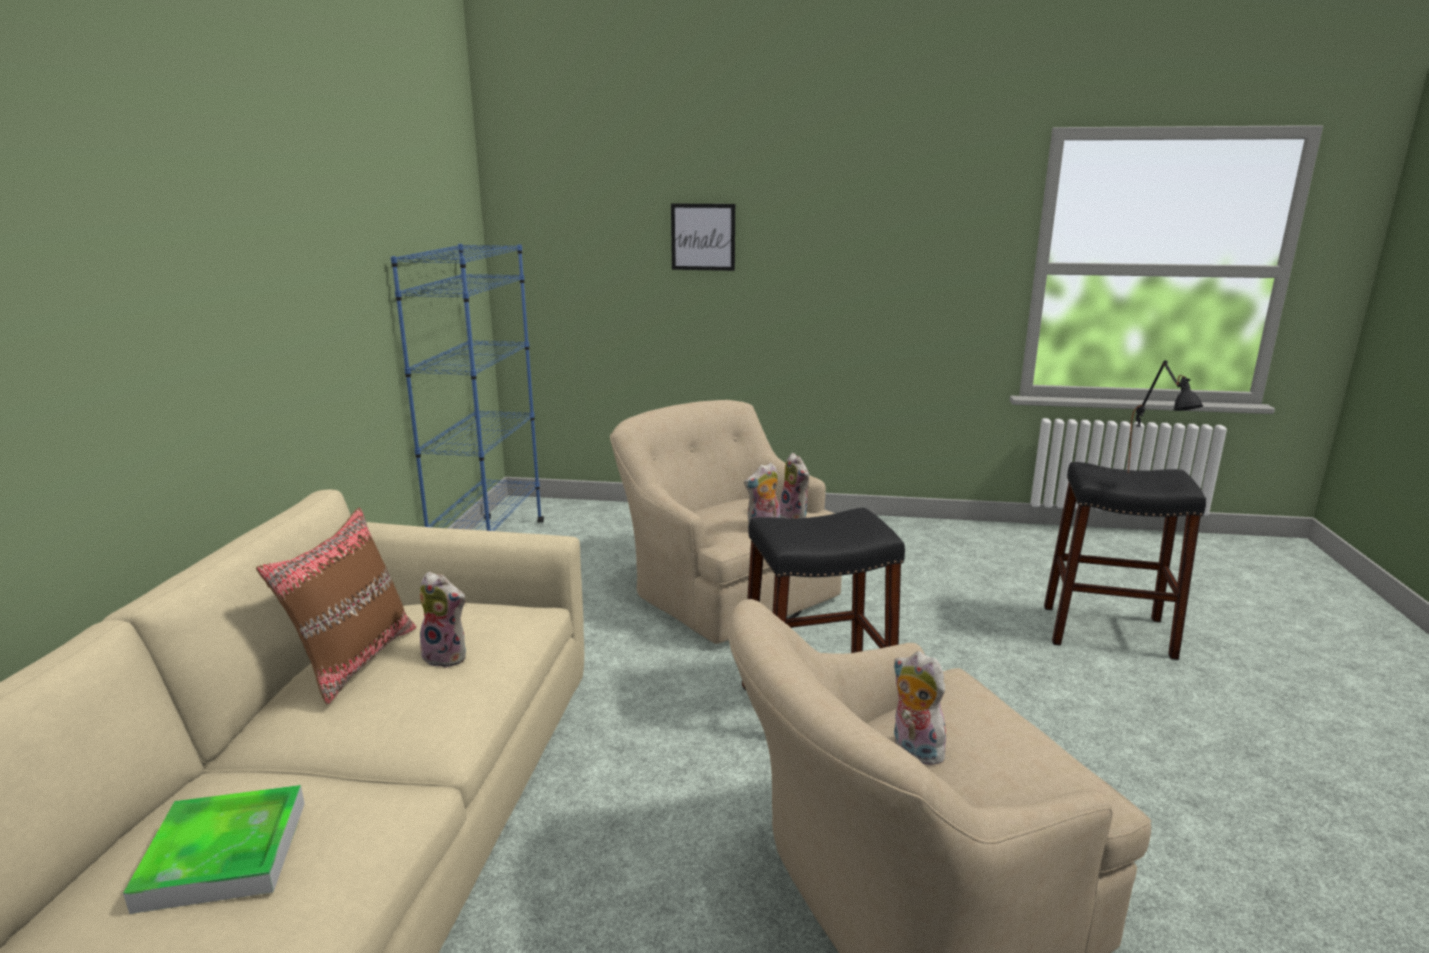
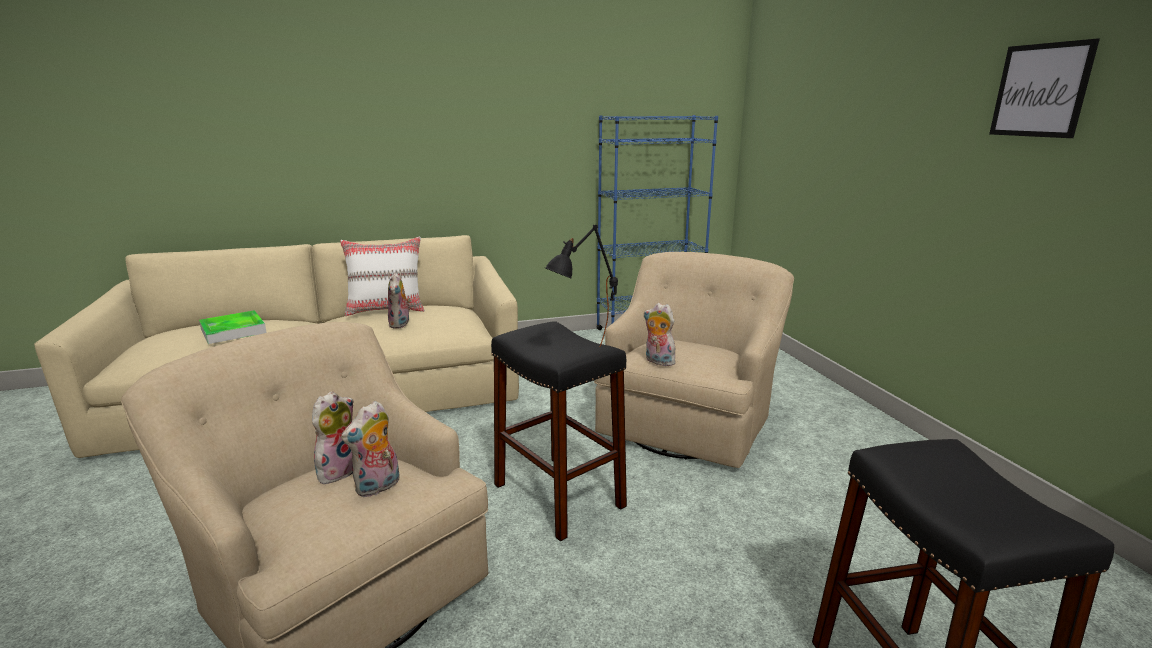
camera: 65 degrees right, 0 degrees up
(354, 660) = (386, 310): brown pillow -> white pillow
(703, 237) = (862, 114): picture -> picture (1040, 90)
(795, 517) = (699, 368): plush toy -> plush toy (378, 487)
(1153, 481) = (984, 508): black table lamp -> black table lamp (583, 356)

